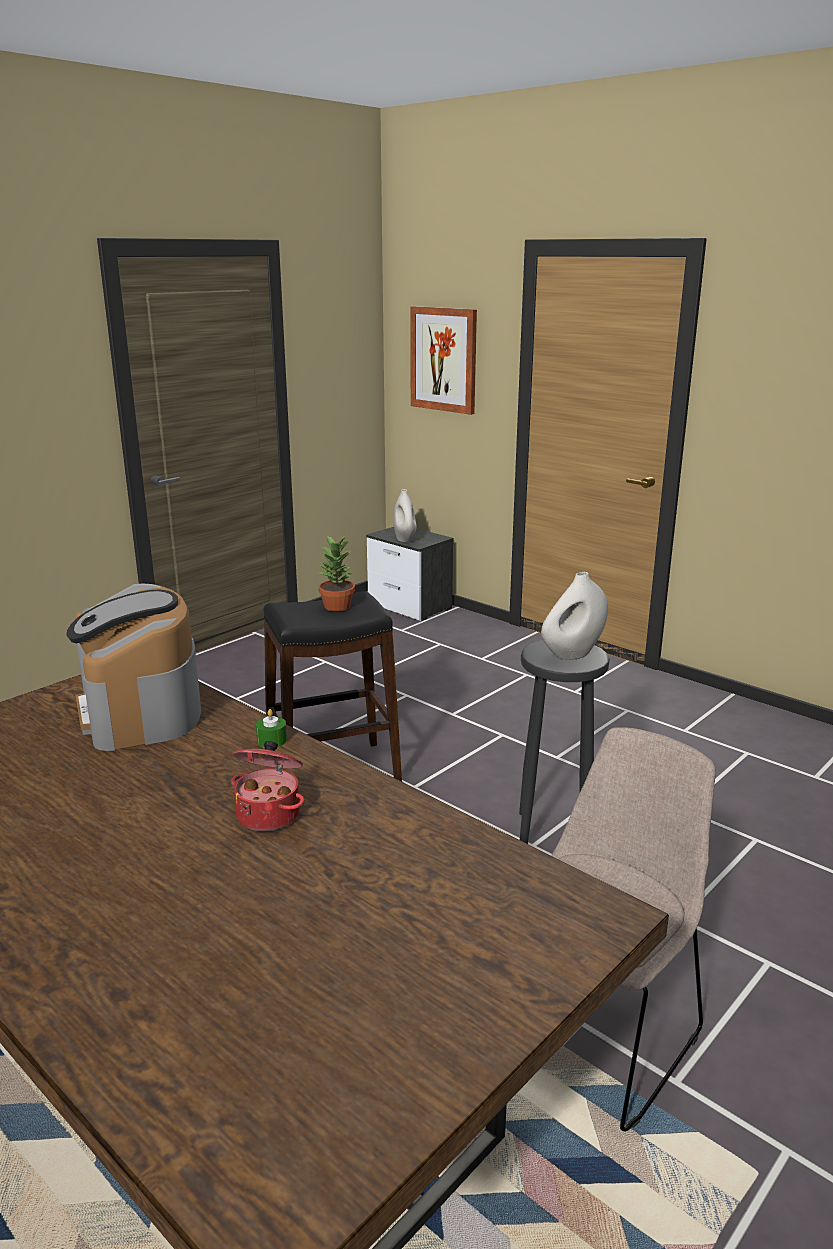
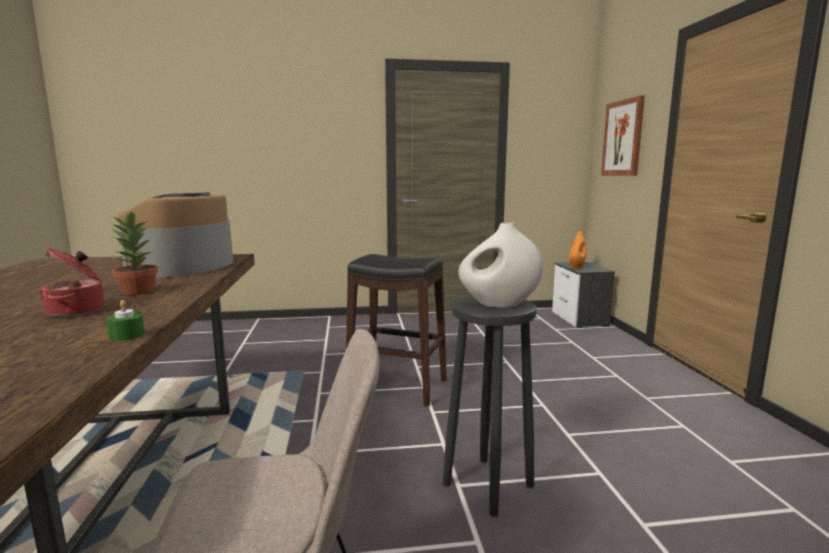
camera: 40 degrees right, 10 degrees down
(272, 740) = (186, 288): green candle -> green candle (127, 335)
(337, 607) = (402, 259): potted plant -> potted plant (137, 292)
(405, 539) = (577, 267): white vase -> orange vase

